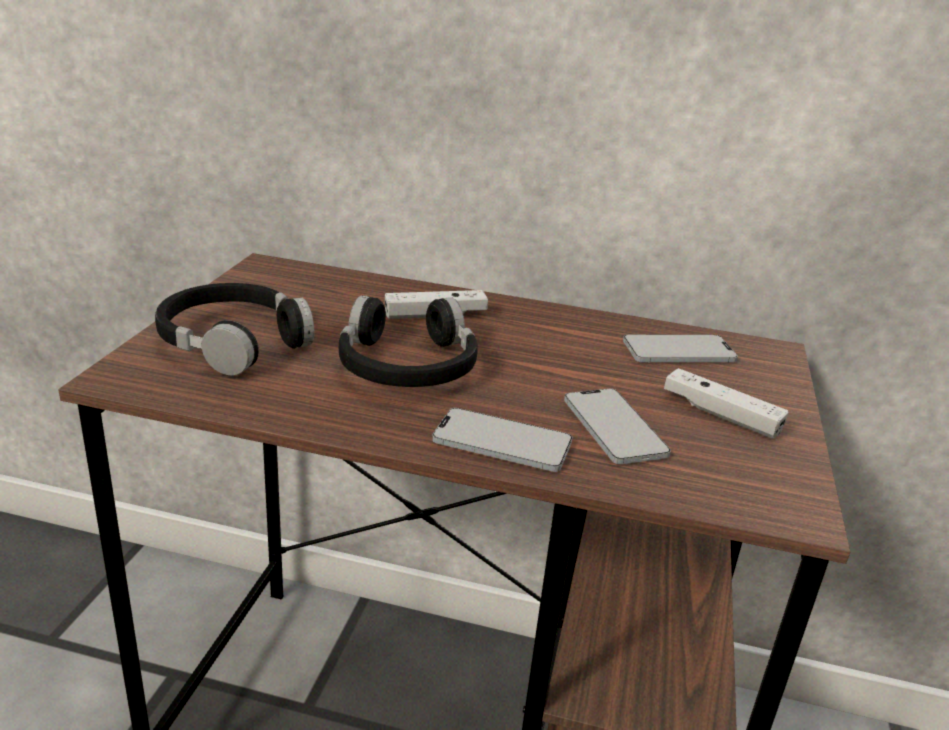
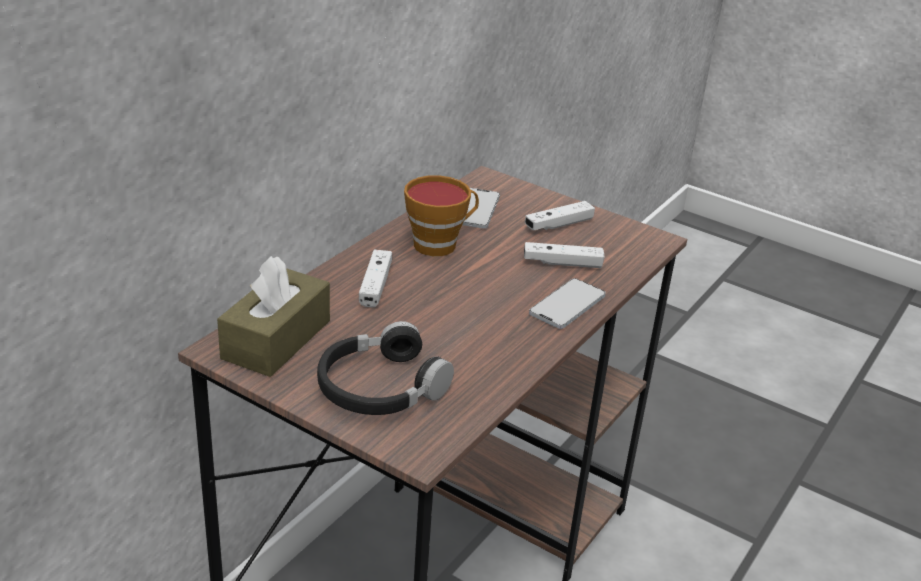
camera: 70 degrees left, 5 degrees up
(295, 284) = (276, 339): none -> brown tissue box
(407, 365) = (454, 316): black headphones -> none
(564, 338) = (439, 244): none -> cup
(614, 427) = (562, 263): phone -> white game controller

